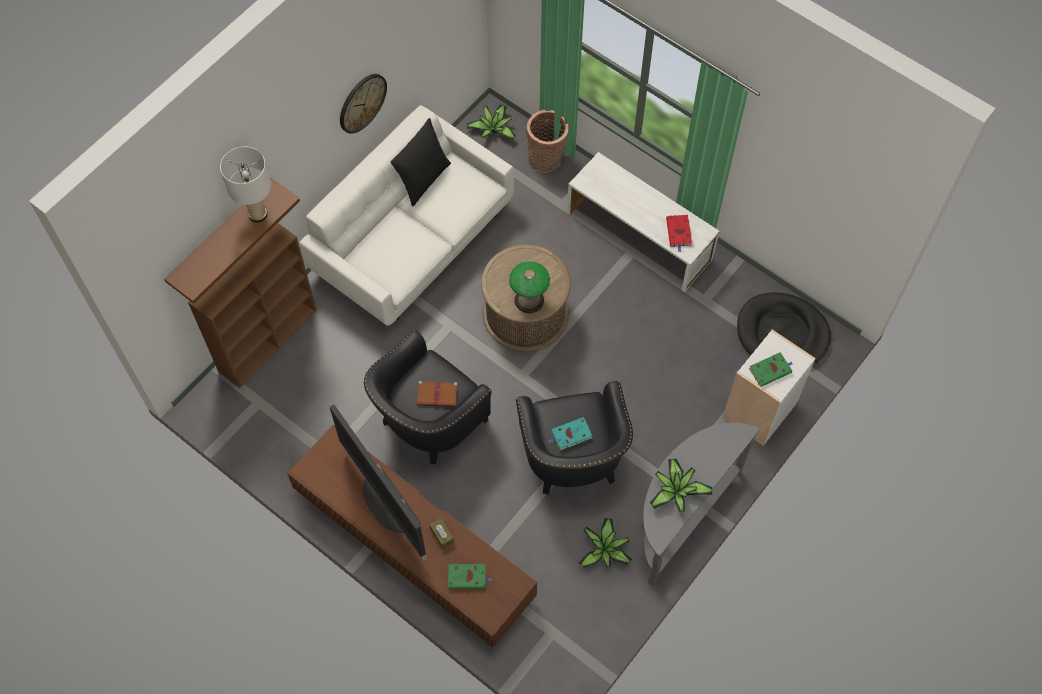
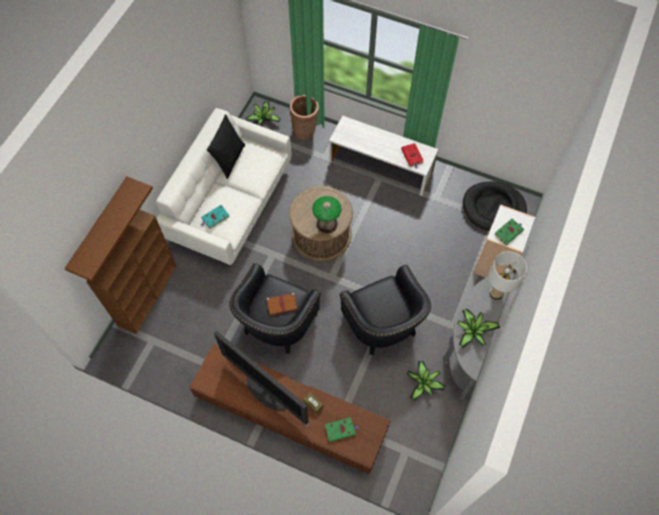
camera: 15 degrees left, 0 degrees up
(257, 214) = (124, 204): white table lamp -> white table lamp (496, 293)
(362, 102) = (178, 110): wall clock -> none
(570, 435) = (383, 310): turquoise book -> turquoise book (215, 218)

